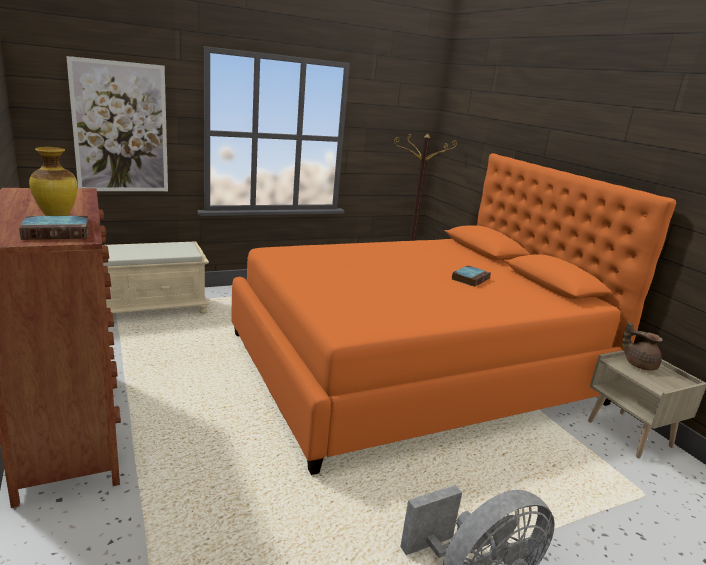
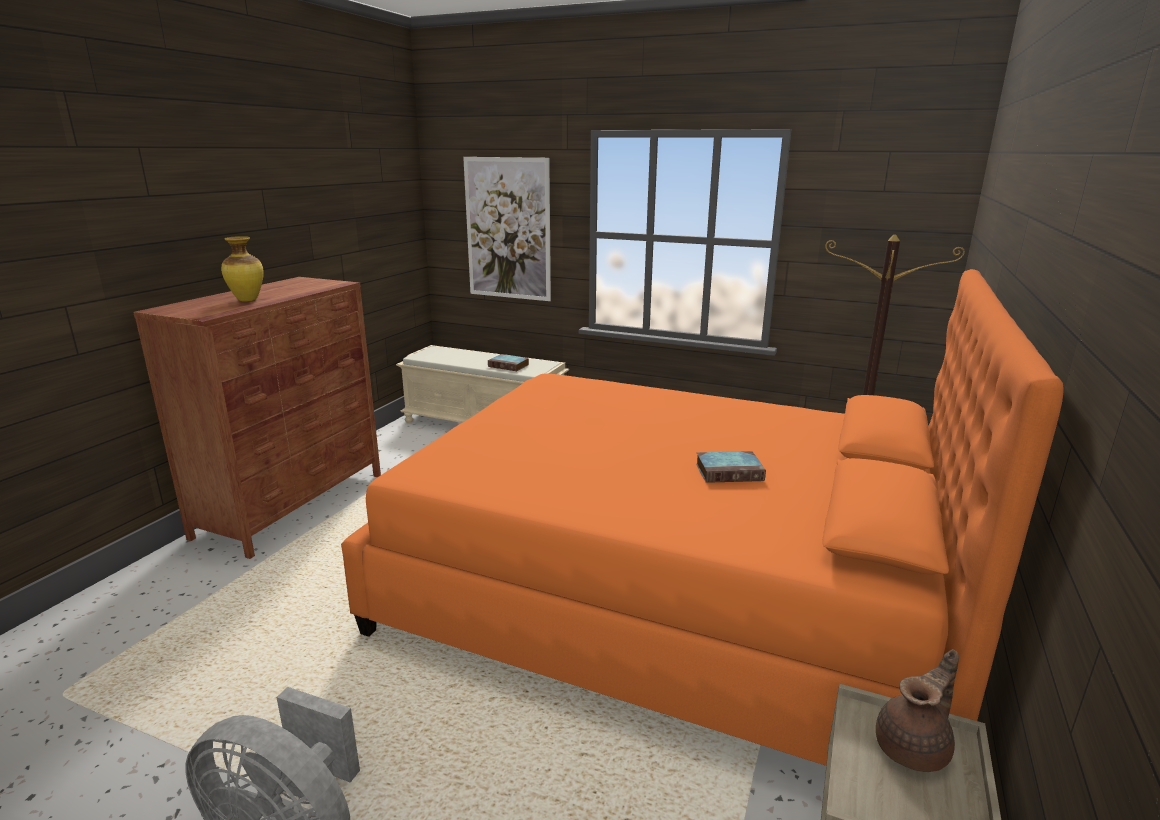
camera: 50 degrees right, 0 degrees up
(58, 232) = (208, 310): book -> book (509, 366)
(639, 364) = (914, 748): brown teapot -> brown teapot turned 60 degrees clockwise

